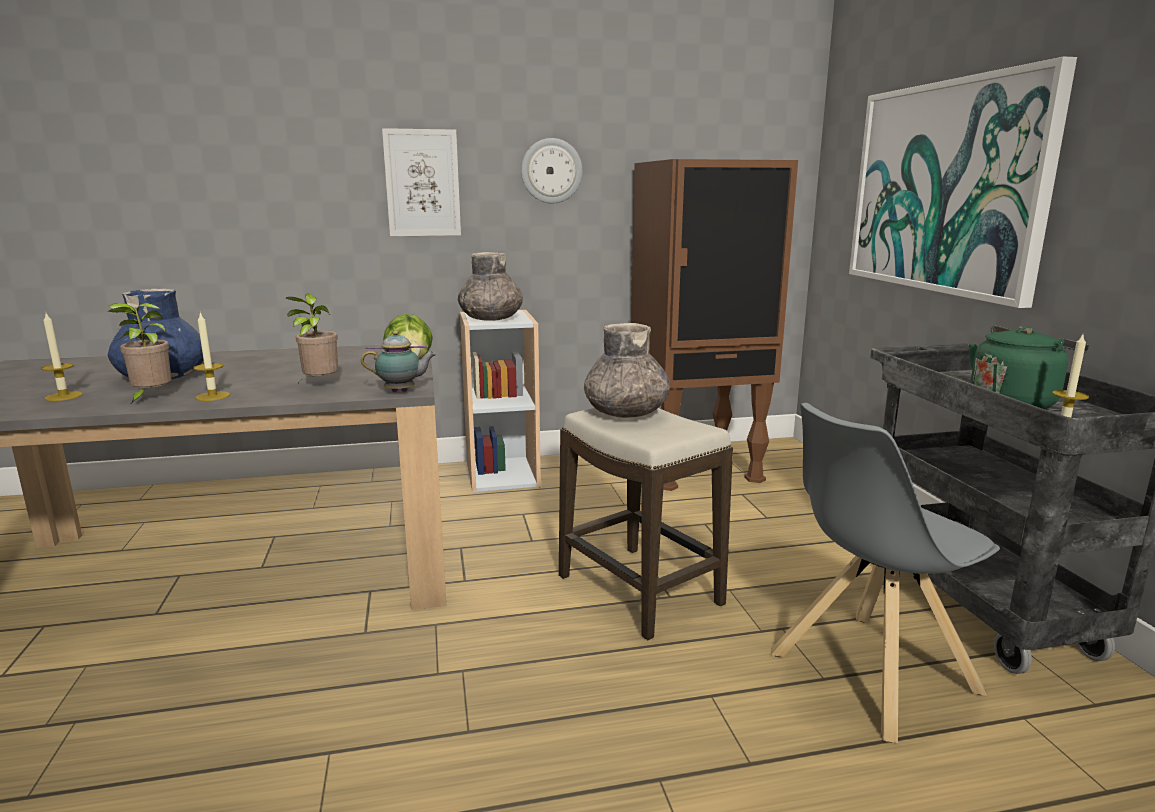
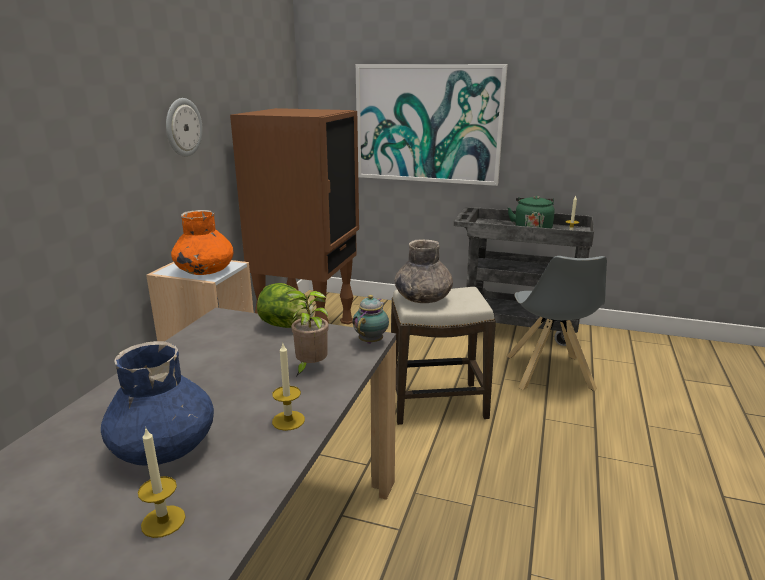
camera: 60 degrees left, 5 degrees up
(151, 398) = (252, 456): potted plant -> none
(422, 183) = (97, 155): picture -> none
(491, 319) = (205, 271): grey vase -> orange vase

